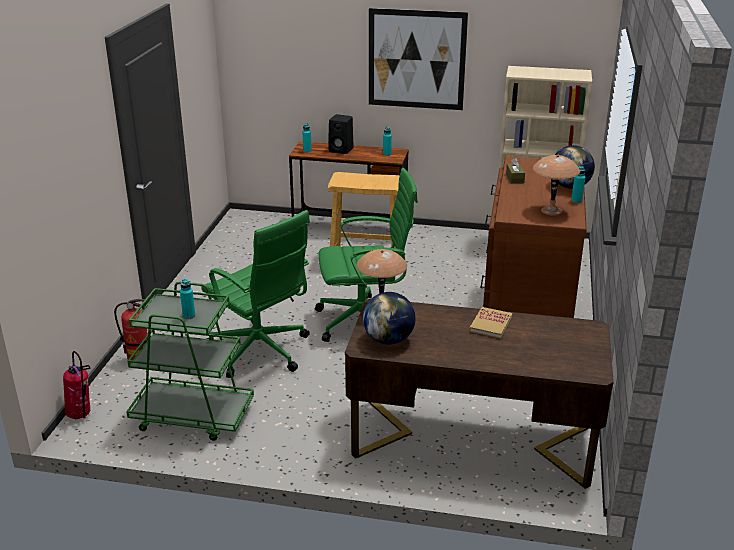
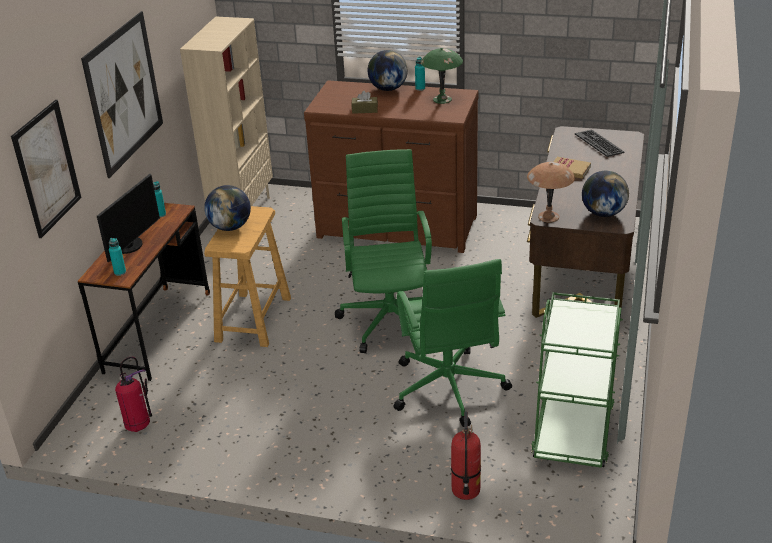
camera: 85 degrees left, 5 degrees up
(81, 415) = (583, 523): fire extinguisher -> fire extinguisher (139, 425)
(189, 316) = (586, 320): turquoise bottle -> none
(261, 352) = (449, 390): green office chair -> green office chair turned 120 degrees clockwise
(301, 57) = (47, 168): none -> picture
(342, 150) = (130, 246): black speaker -> monitor
(367, 177) = (230, 227): none -> globe
(551, 211) = (442, 99): brown table lamp -> green table lamp
(565, 348) = (599, 143): none -> keyboard

